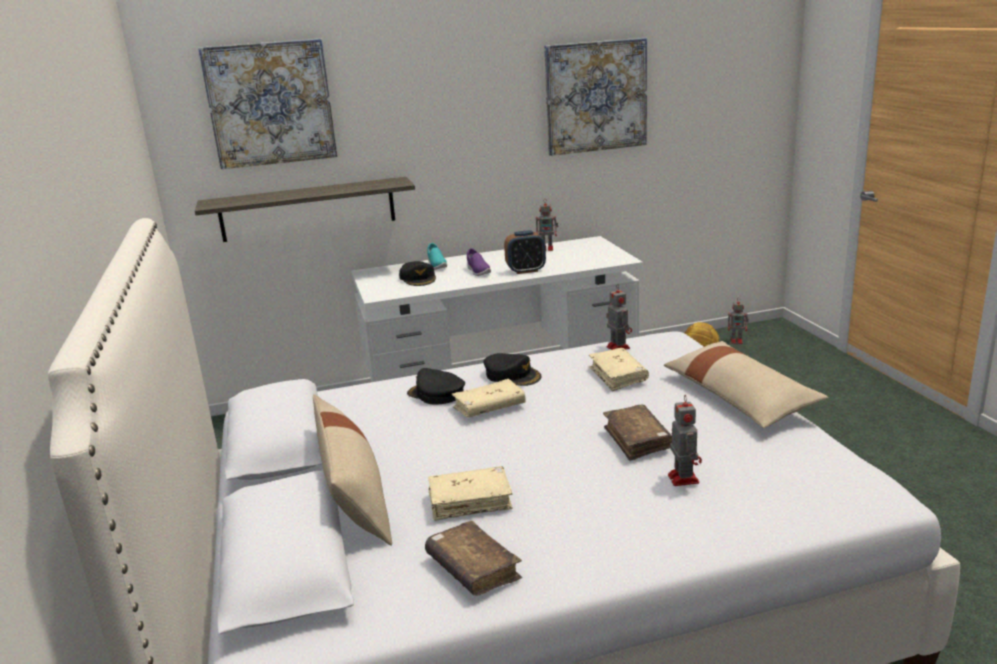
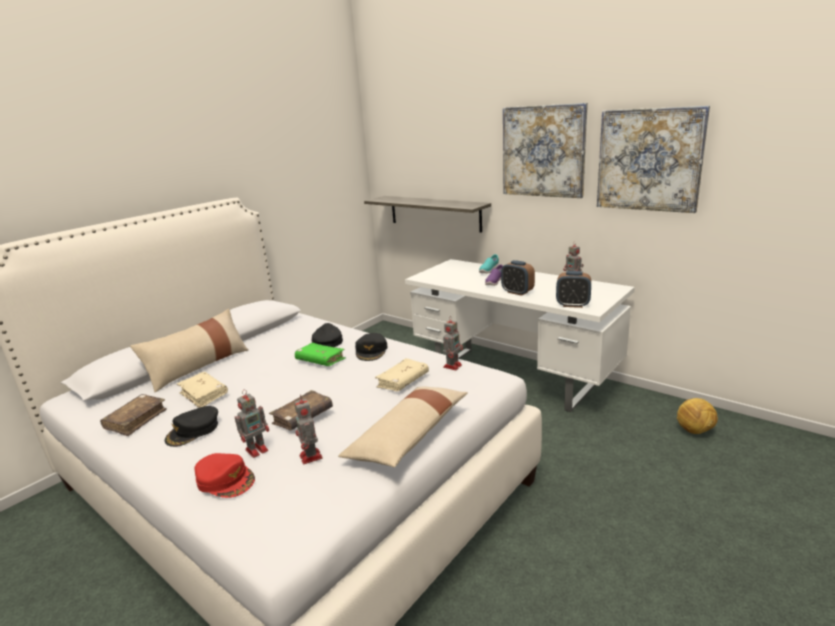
camera: 55 degrees right, 0 degrees up
(270, 103) = (419, 142): picture -> picture (543, 151)
(418, 278) = (460, 275): black cap -> black cap (193, 431)
(489, 408) = (320, 360): beige book -> green book
(600, 262) = (572, 305): none -> alarm clock
(730, 507) = (226, 480): none -> red cap
(737, 341) = (759, 439): toy robot -> toy robot (311, 457)

